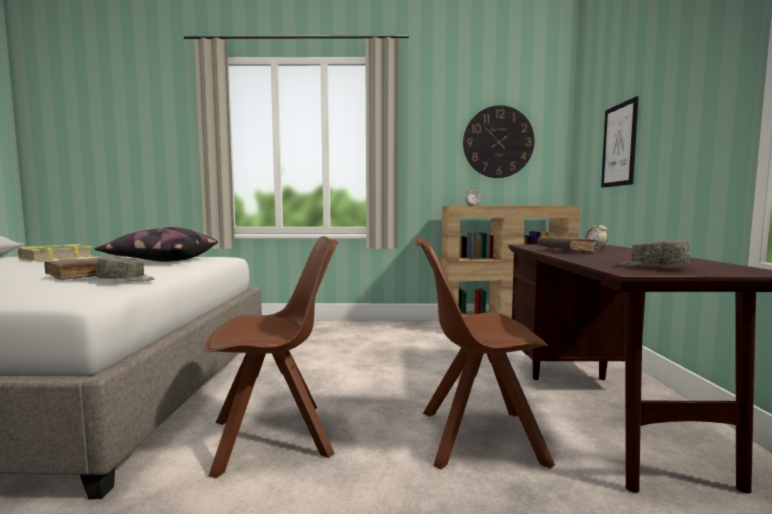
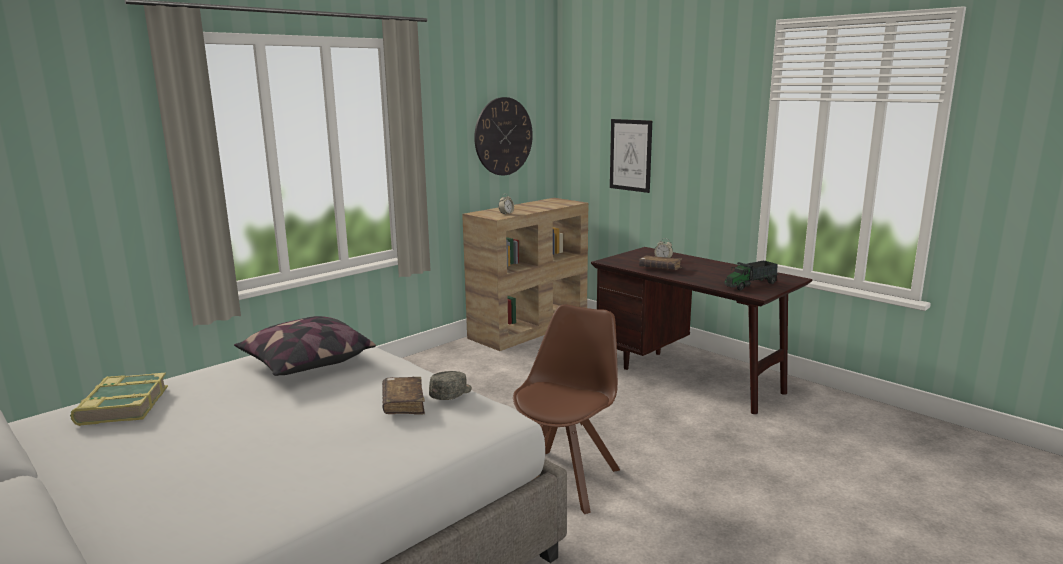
camera: 45 degrees left, 10 degrees up
(476, 437) = (662, 421): brown chair -> none
(652, 267) = (750, 285): grey cap -> toy truck

